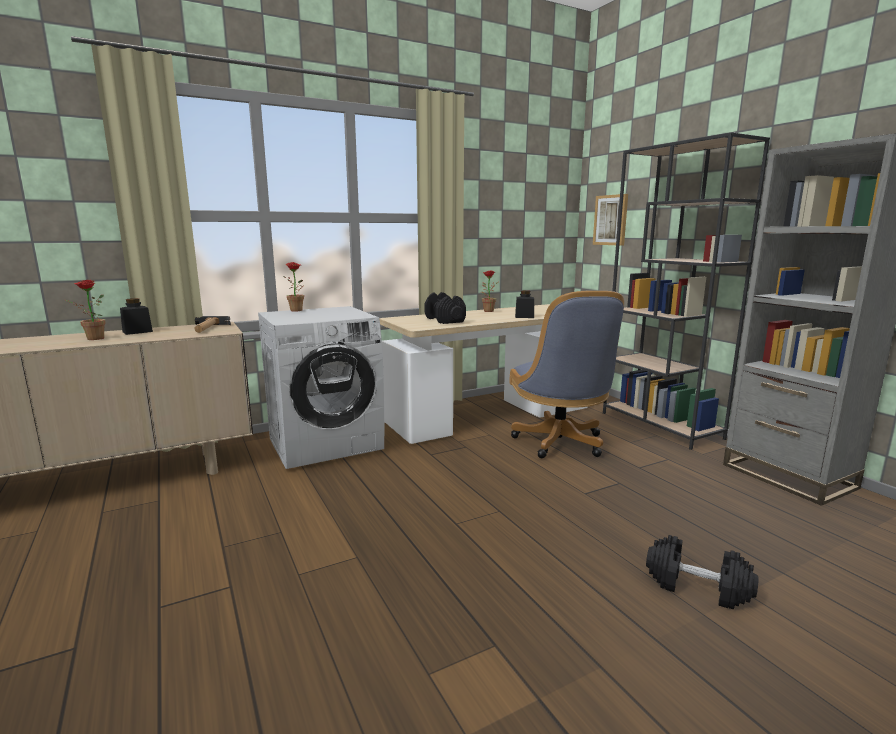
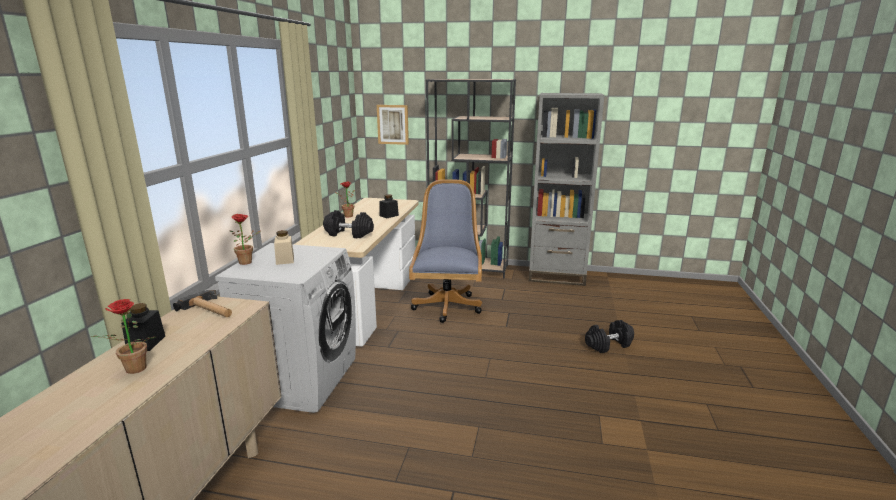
camera: 50 degrees left, 5 degrees up
(318, 314) = (285, 260): none -> beige jar
(562, 446) = (447, 304): blue office chair -> blue office chair turned 120 degrees counterclockwise

